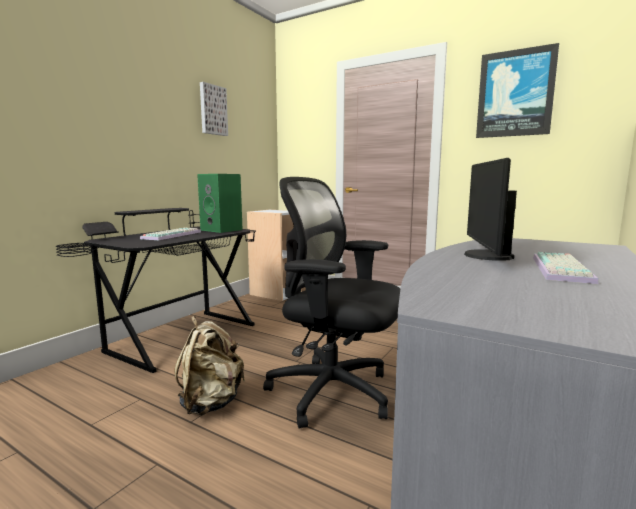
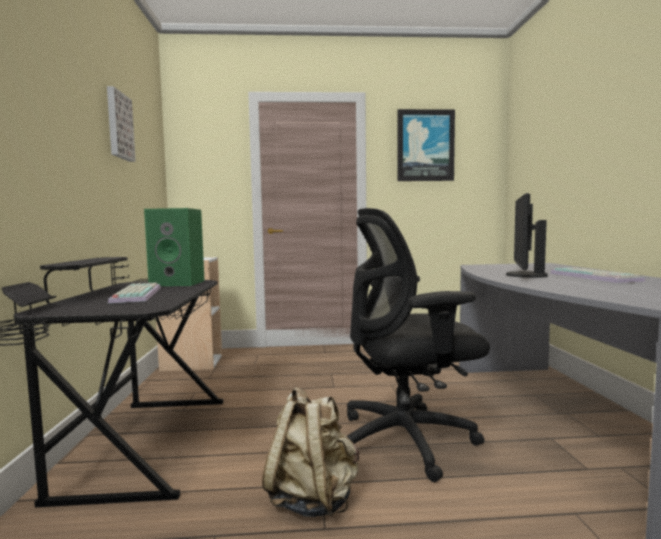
camera: 35 degrees left, 5 degrees down
(486, 256) = (524, 275): monitor -> monitor turned 45 degrees clockwise

